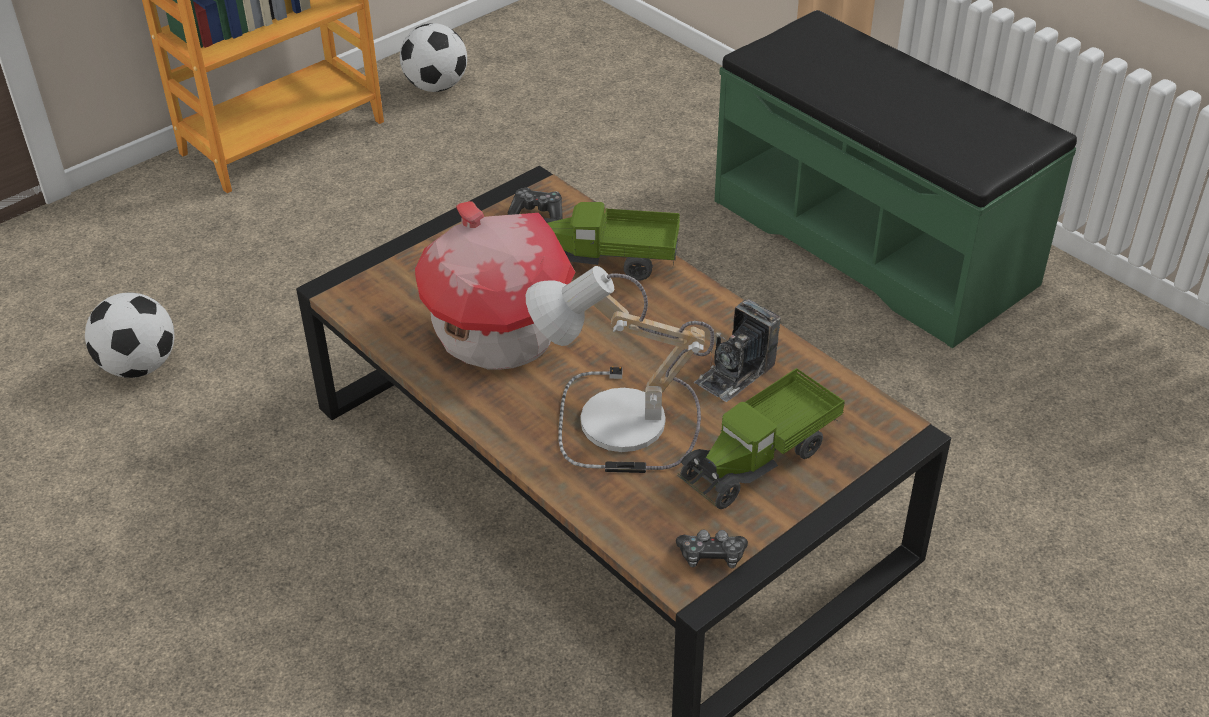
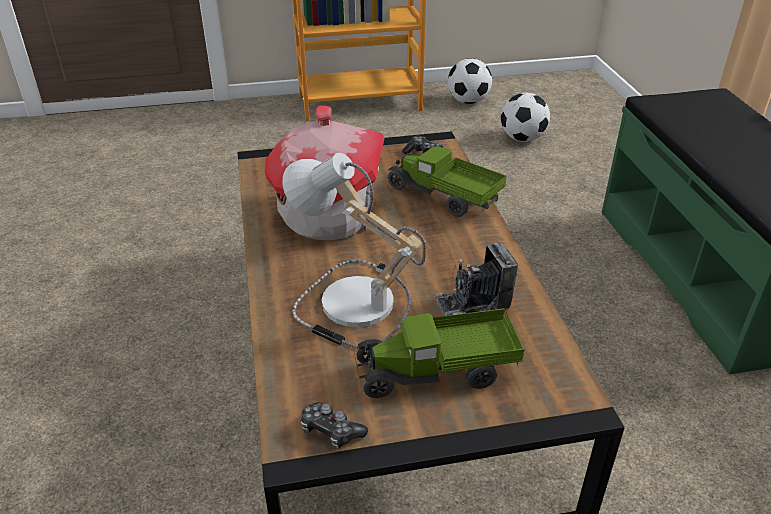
camera: 30 degrees right, 5 degrees down
(139, 366) = (181, 190): football -> football (522, 138)

